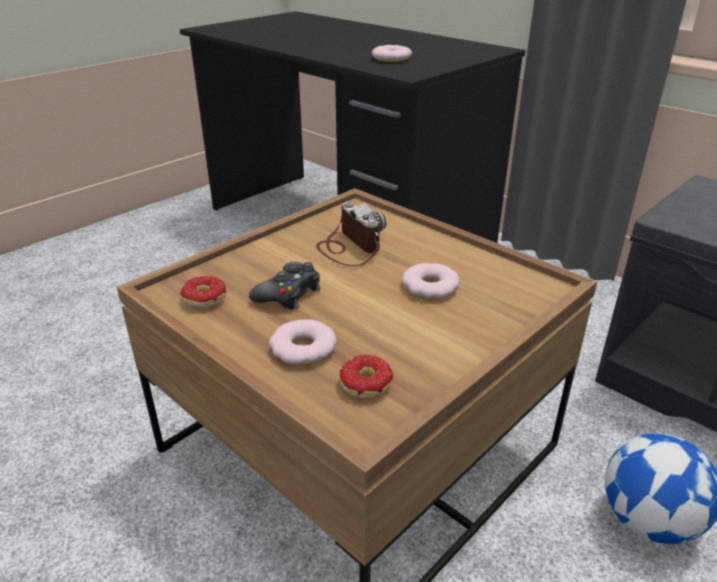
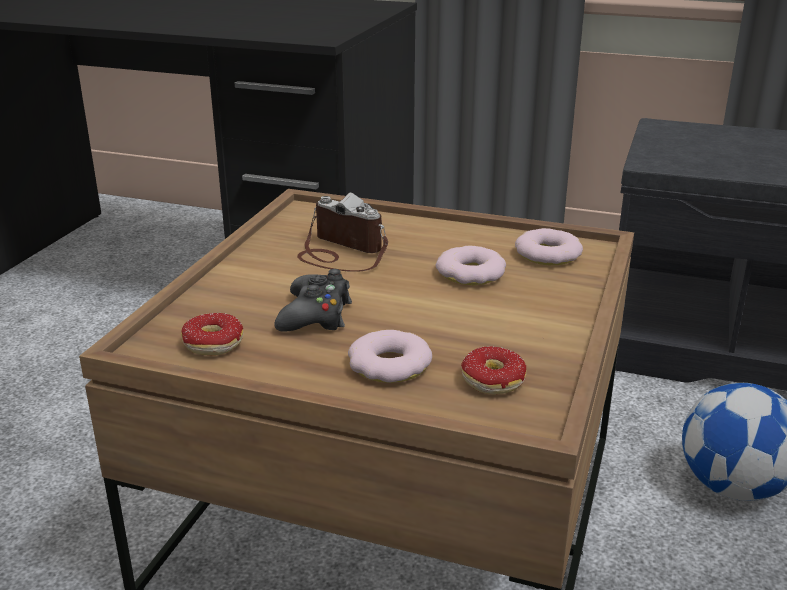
camera: 25 degrees left, 5 degrees down
(391, 58) = (275, 24): donut -> donut (547, 254)

